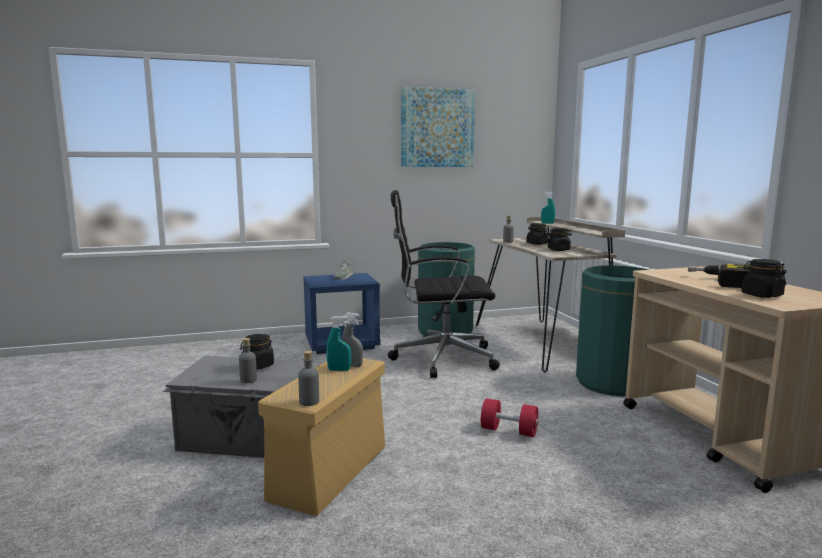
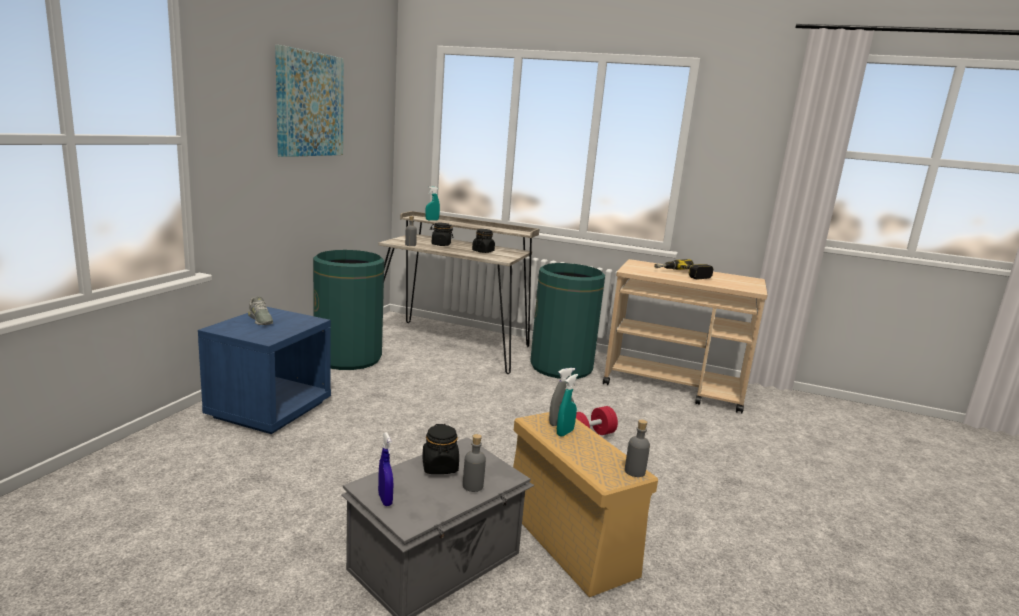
camera: 55 degrees left, 5 degrees up
(201, 367) = (385, 499): none -> blue spray bottle
(441, 358) = (409, 390): black office chair -> none
(761, 295) = (726, 283): black jar -> none

